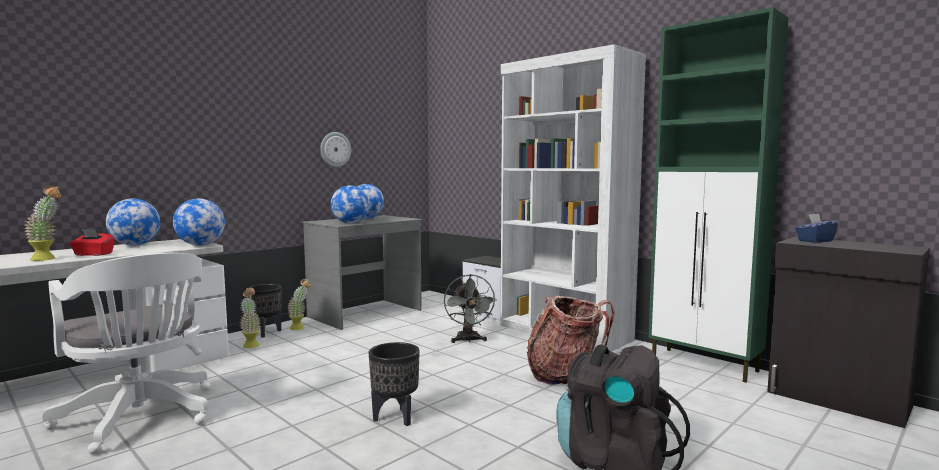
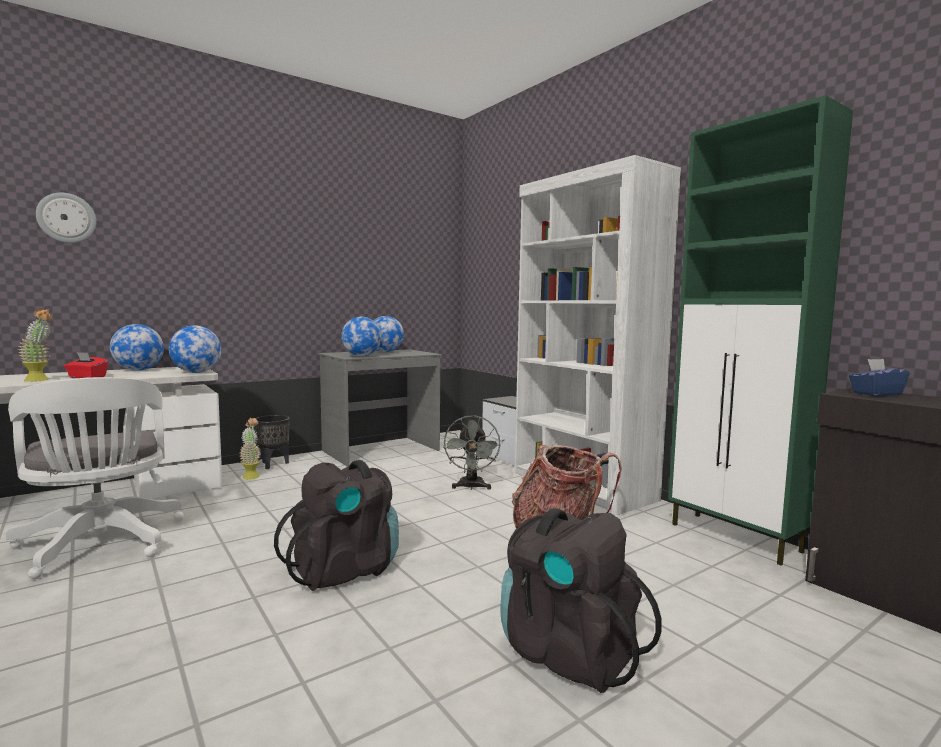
camera: 10 degrees right, 0 degrees up
(300, 328) = (308, 462): potted plant -> none
(335, 149) = (356, 280): wall clock -> wall clock (66, 218)
(394, 418) = (344, 569): black planter -> black backpack

